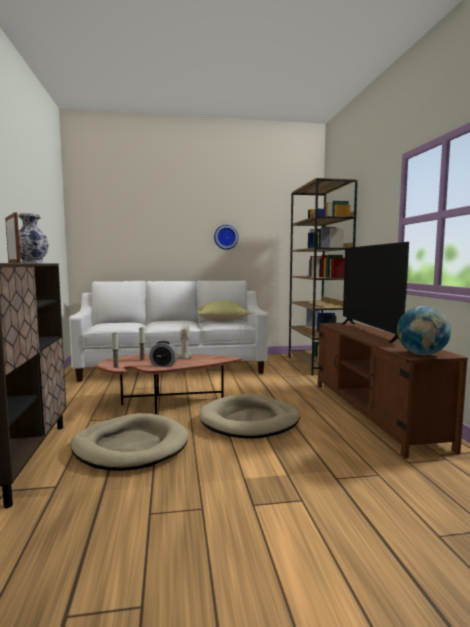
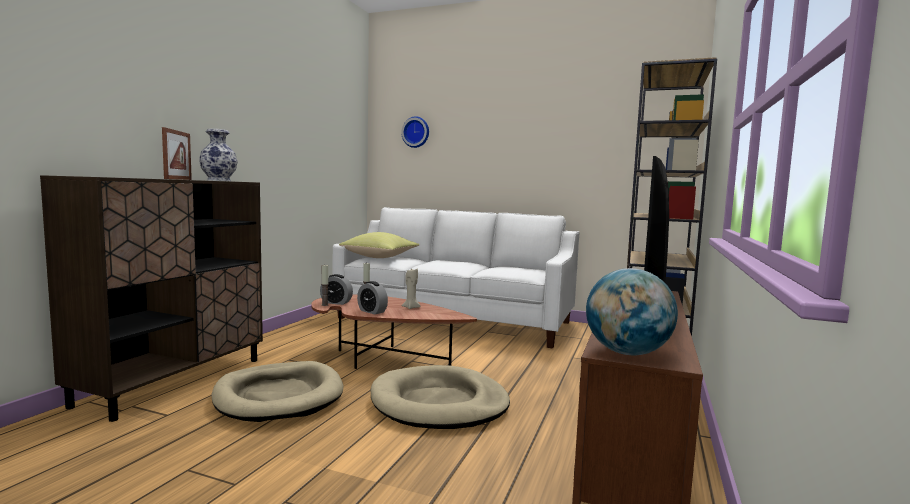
camera: 30 degrees right, 0 degrees up
(121, 364) = (336, 302): none -> alarm clock
(223, 321) = (511, 268): yellow pillow -> yellow pillow (380, 257)
(225, 237) = (548, 155): wall clock -> wall clock (416, 132)

